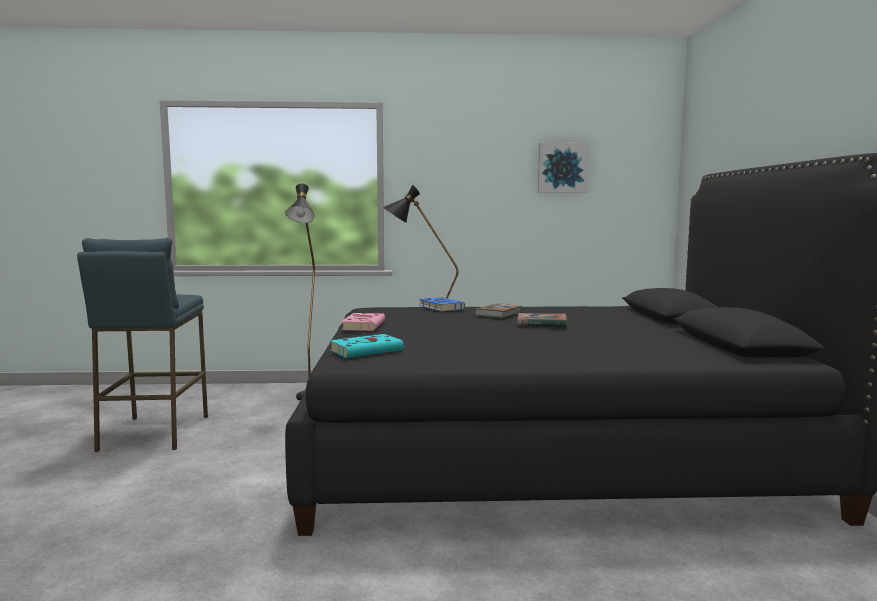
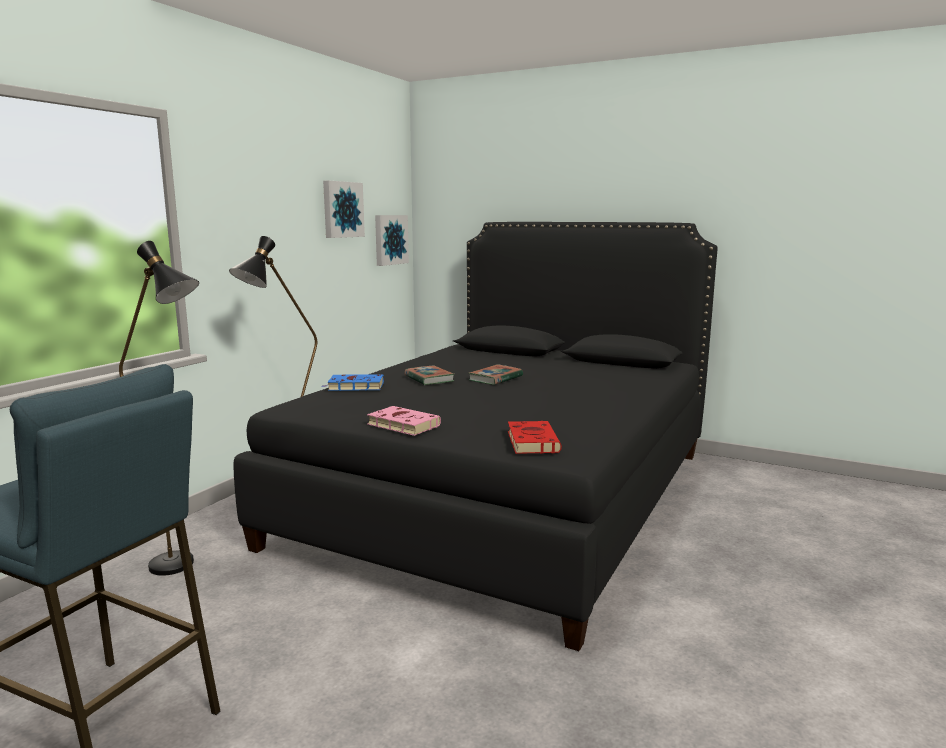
camera: 60 degrees left, 5 degrees up
(368, 350) = (532, 441): turquoise book -> red book
(634, 197) = (390, 239): none -> picture

